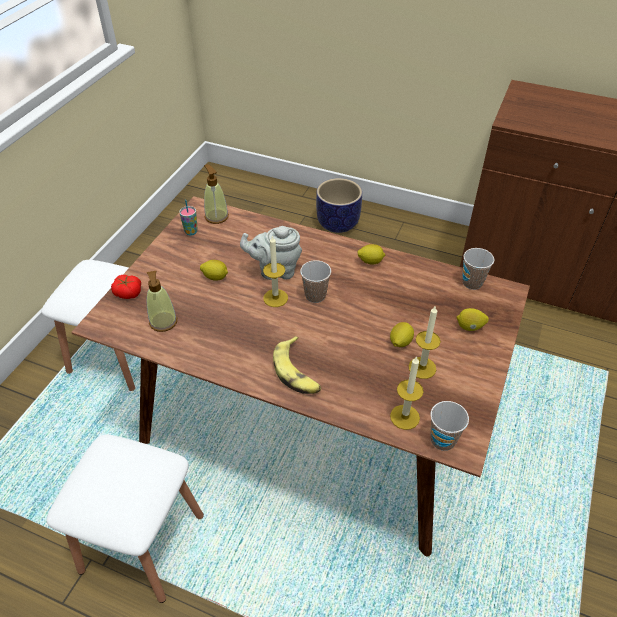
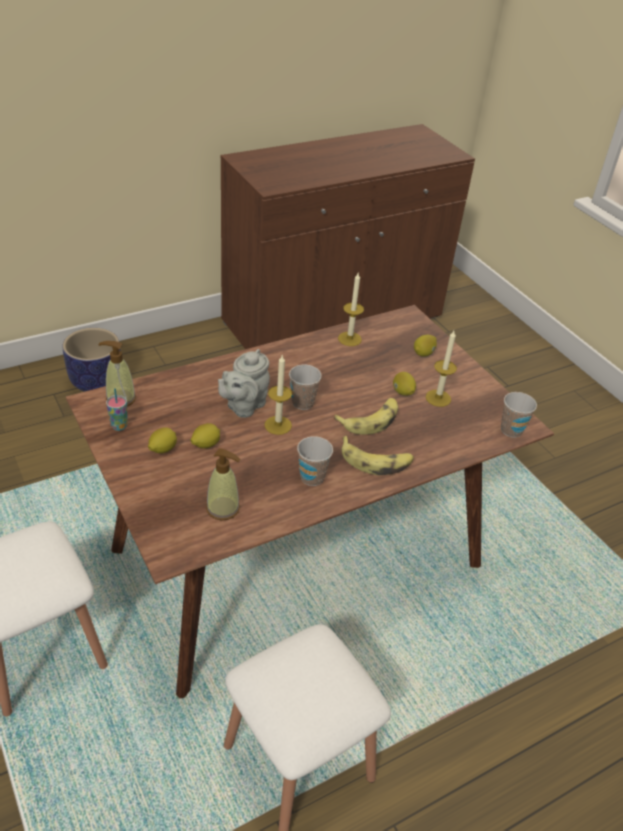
camera: 55 degrees left, 5 degrees down
(128, 293) = (150, 512): tomato -> none
(341, 342) = (370, 420): none -> banana
(370, 261) = (300, 353): lemon -> lemon (162, 449)
(404, 417) = (475, 434): candle -> candle (349, 339)
(472, 283) = (383, 324): cup -> cup (312, 477)

